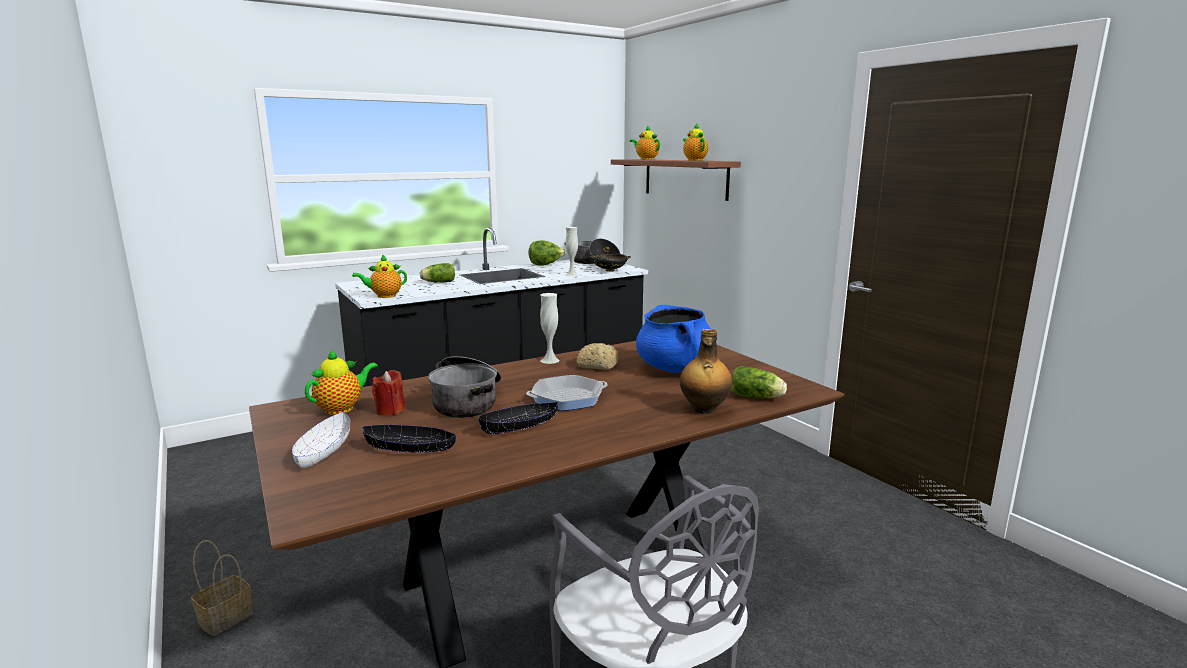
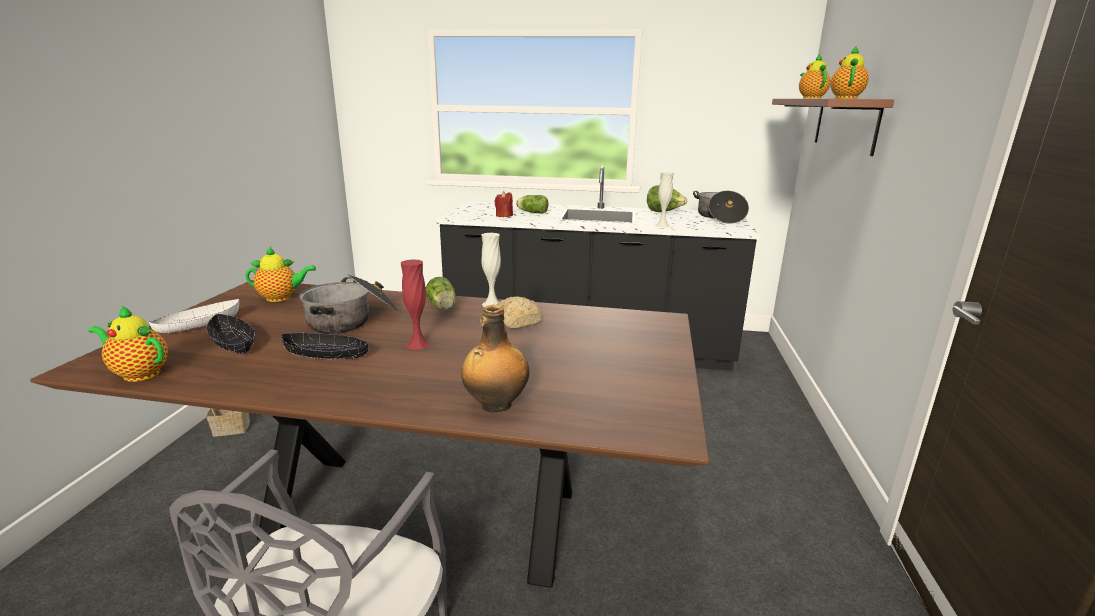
camera: 40 degrees right, 5 degrees up
(384, 296) = (465, 216): teapot -> teapot (138, 373)
(390, 410) = (298, 309): red candle -> red candle (504, 215)
(567, 398) = (418, 344): frying pan -> red vase
(609, 271) = (712, 228): black bowl -> none
(674, 368) = (578, 349): blue cooking pot -> none
(757, 397) = (583, 417): lettuce -> lettuce (442, 307)

